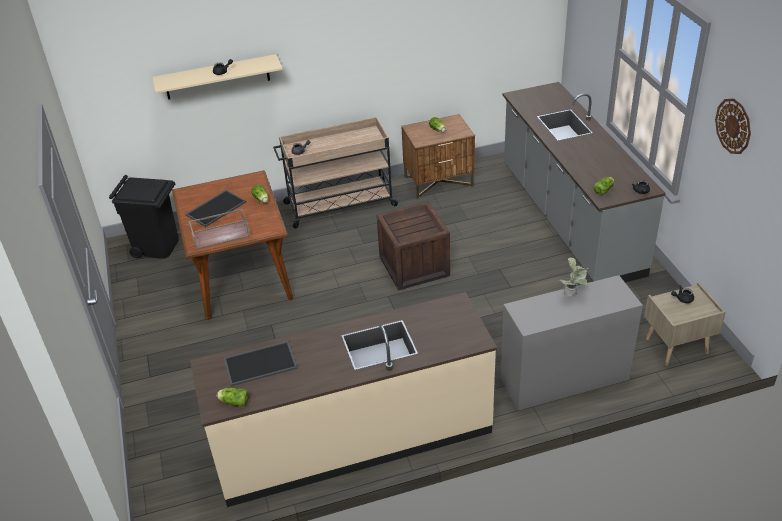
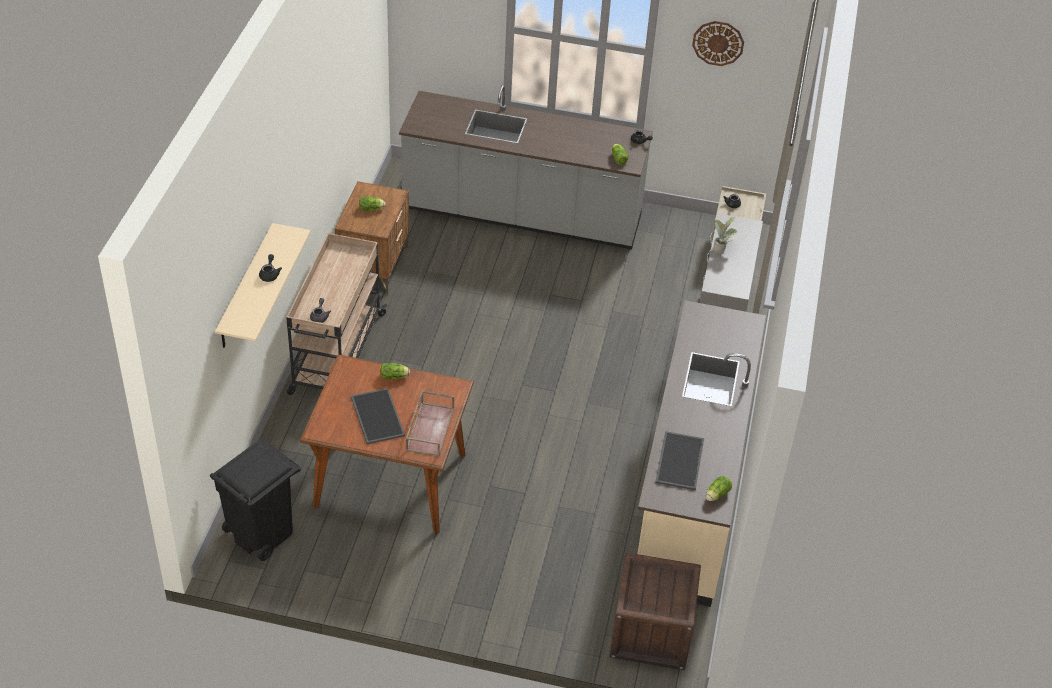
camera: 65 degrees left, 5 degrees up
(414, 266) = (494, 347): crate -> crate (651, 633)

